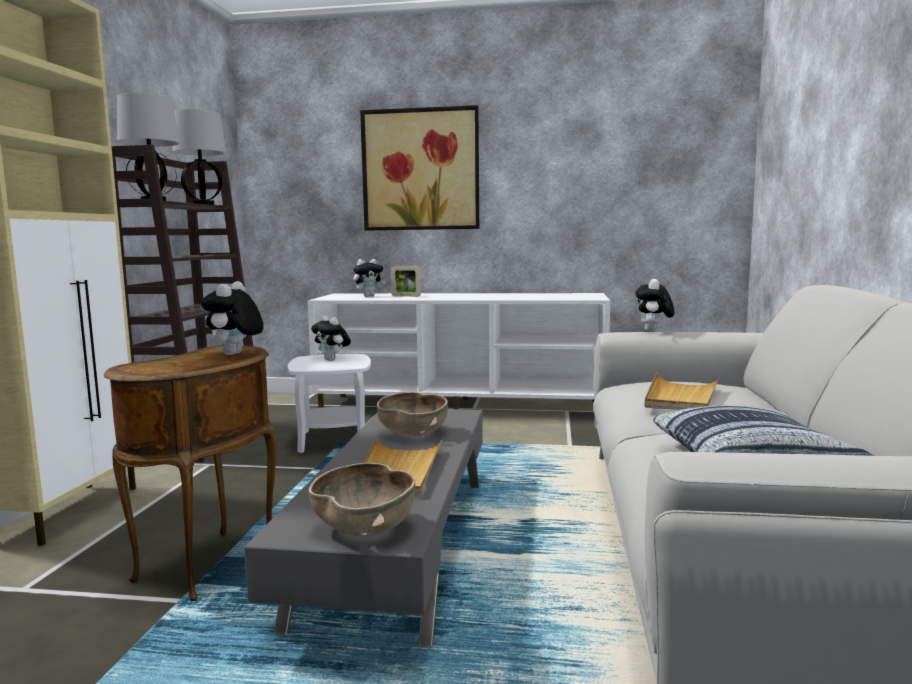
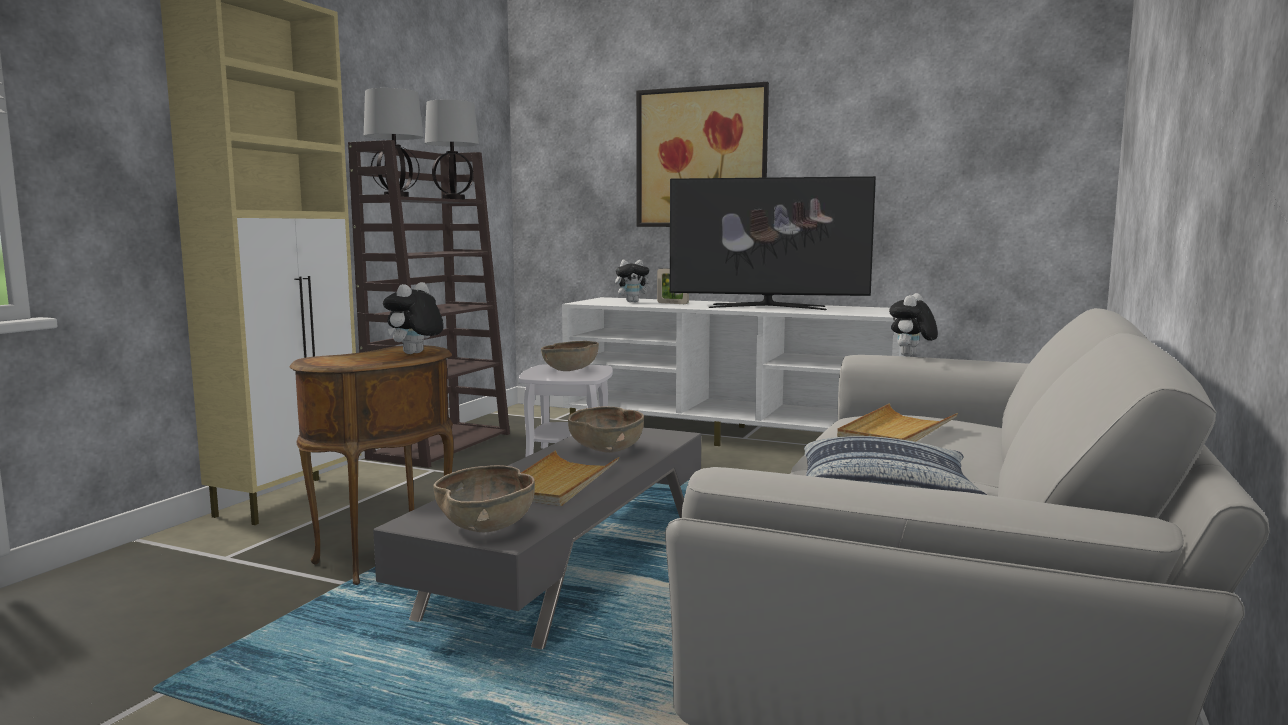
camera: 15 degrees right, 0 degrees up
(332, 360) = (571, 370): plush toy -> brown bowl
(490, 296) = (767, 307): none -> television

